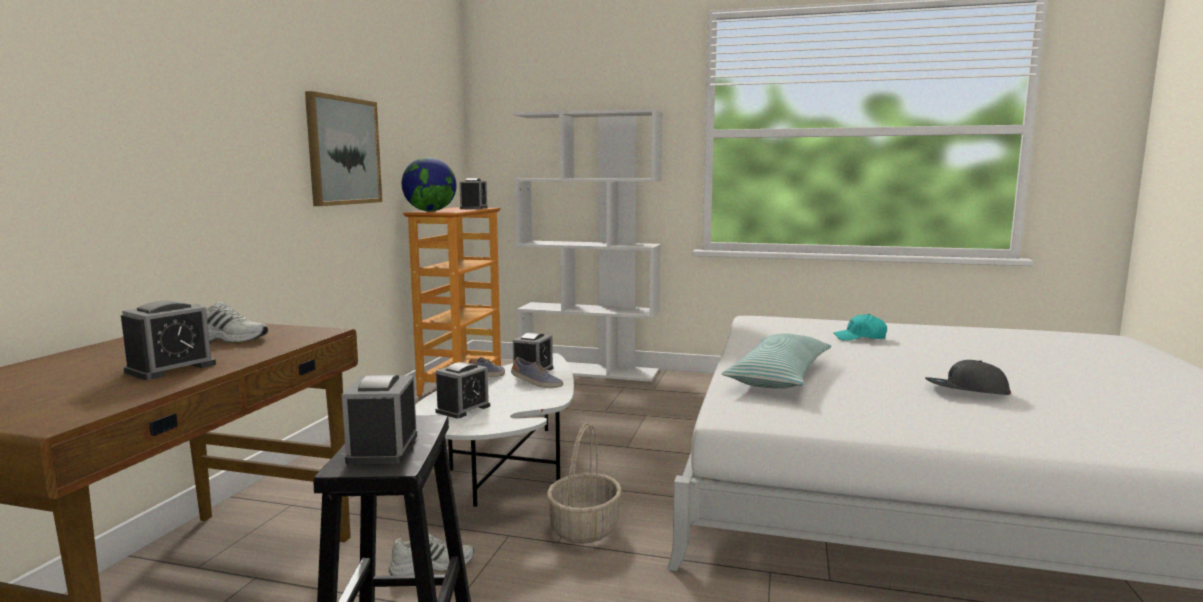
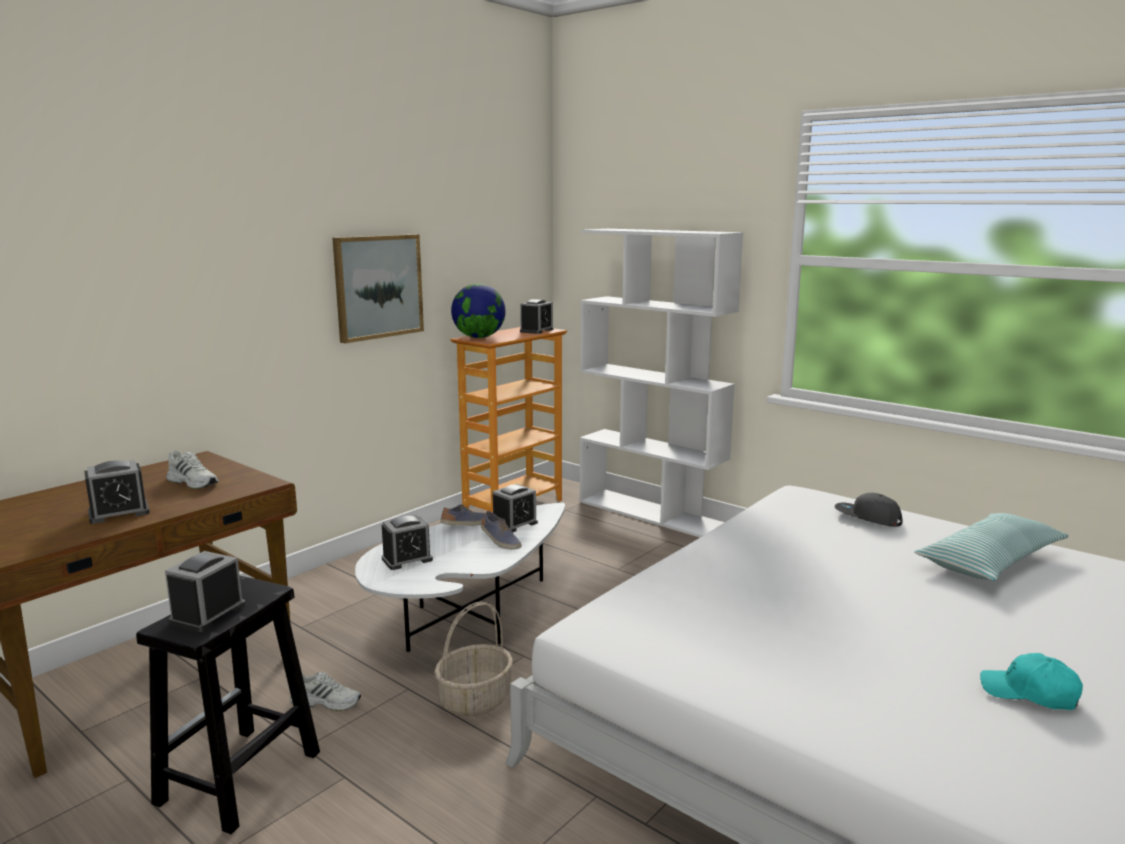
camera: 25 degrees right, 5 degrees up
(779, 376) = (700, 588): pillow -> pillow (990, 561)
(860, 338) = (878, 547): turquoise cap -> turquoise cap (1029, 693)
(965, 390) = (888, 655): grey cap -> grey cap (867, 518)

